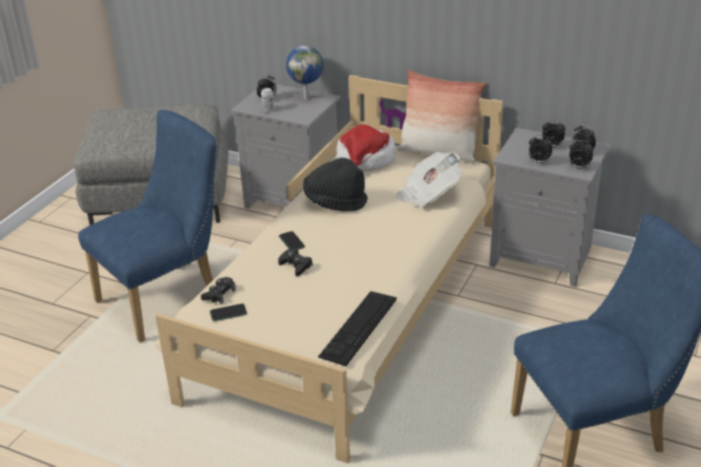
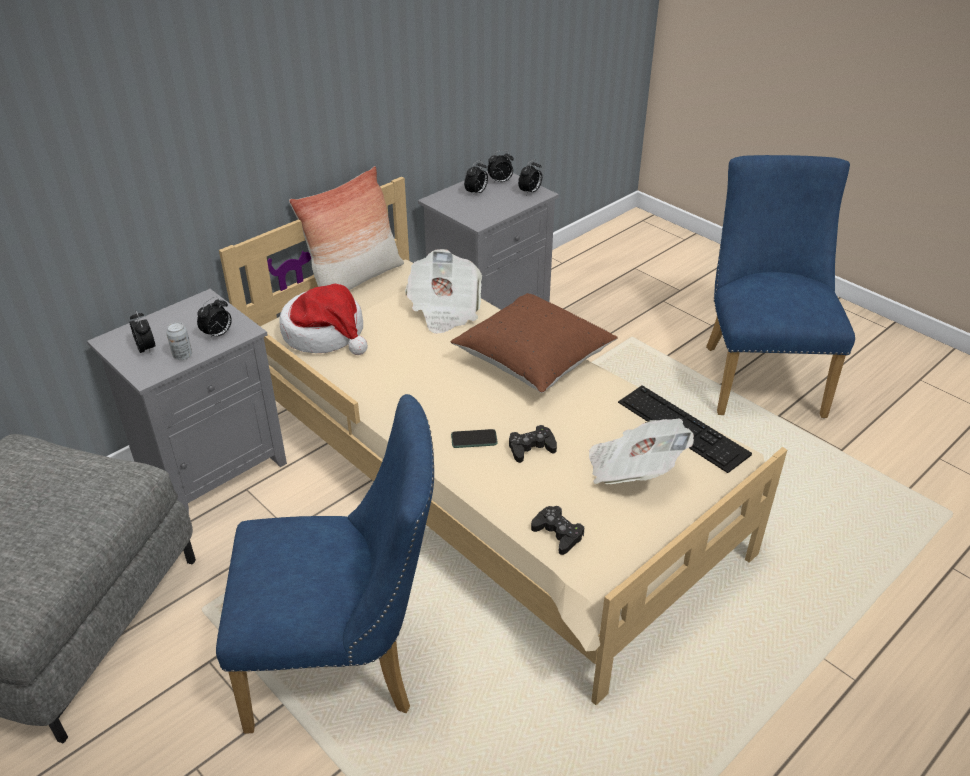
camera: 70 degrees left, 5 degrees up
(167, 298) = (346, 664): blue chair -> blue chair turned 105 degrees clockwise
(228, 313) = (606, 533): phone -> none
(296, 313) = (633, 470): none -> newspaper
(307, 97) = (184, 315): globe -> none
(335, 202) = (406, 381): black hat -> none
(394, 244) = (533, 361): none -> brown pillow
(538, 162) = (502, 208): alarm clock -> alarm clock (218, 335)

